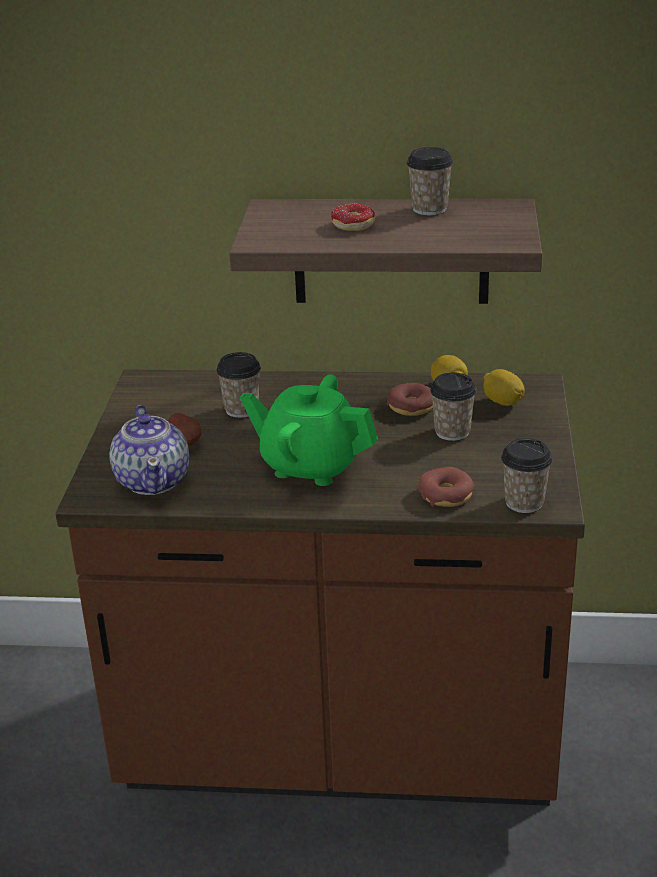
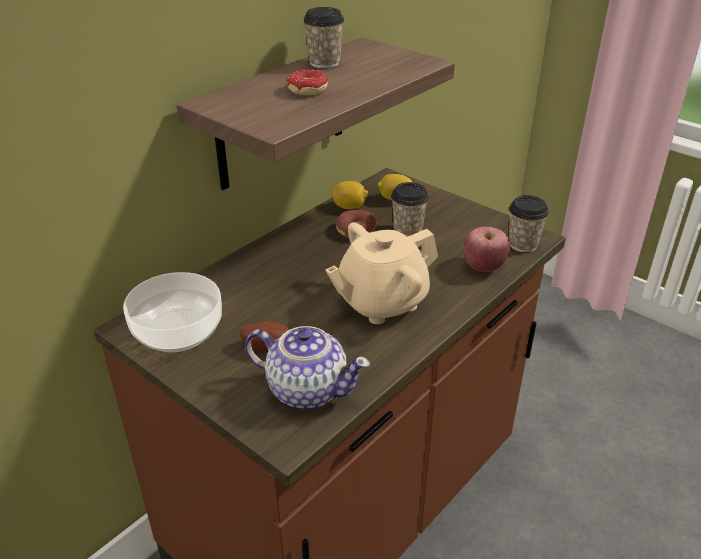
camera: 55 degrees left, 5 degrees up
(158, 399) = (178, 331): none -> bowl
(241, 409) = (256, 298): cup -> none
(311, 465) = (381, 302): green teapot -> beige teapot
(446, 495) = (484, 267): donut -> apple

